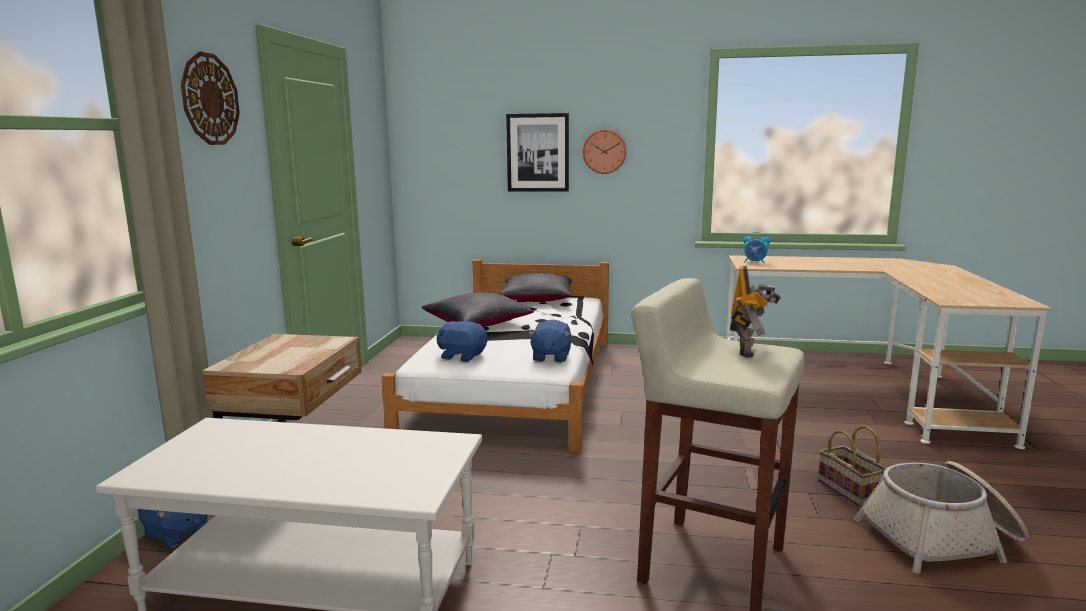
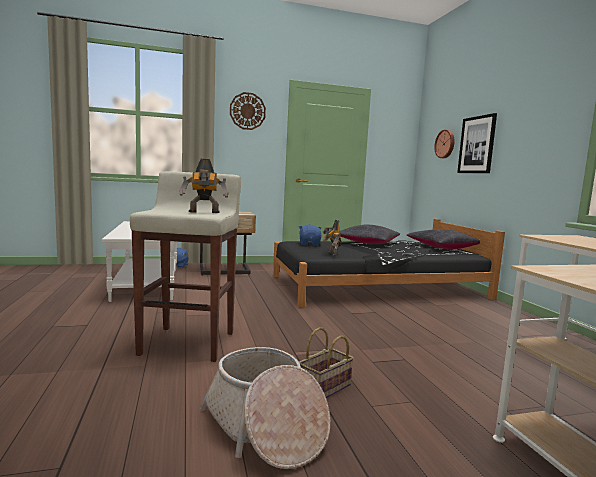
camera: 65 degrees right, 5 degrees down
(517, 383) = (378, 287): white bed -> black bed
(550, 357) = (331, 254): blue plush toy -> toy robot
(604, 151) = (514, 141): wall clock -> wall clock (445, 144)
(755, 262) = (564, 237): alarm clock -> none

